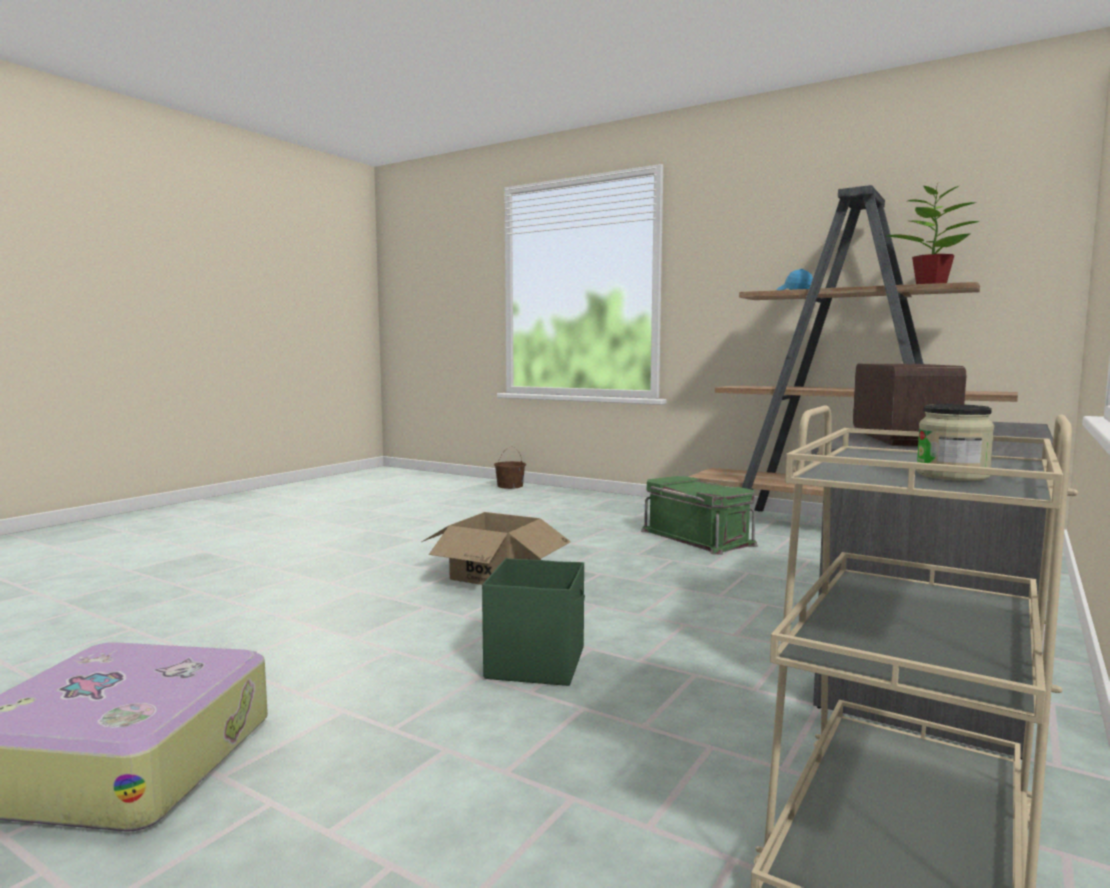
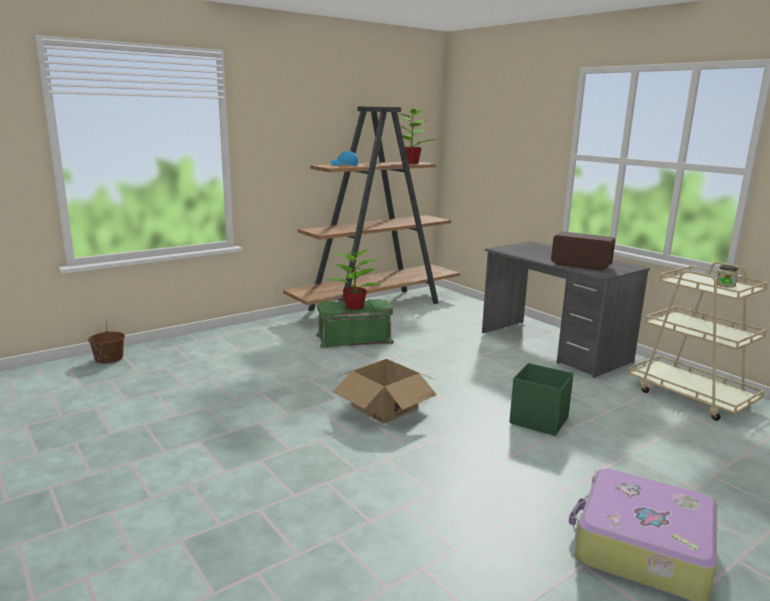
camera: 70 degrees left, 10 degrees up
(697, 487) = (355, 307): none -> potted plant

